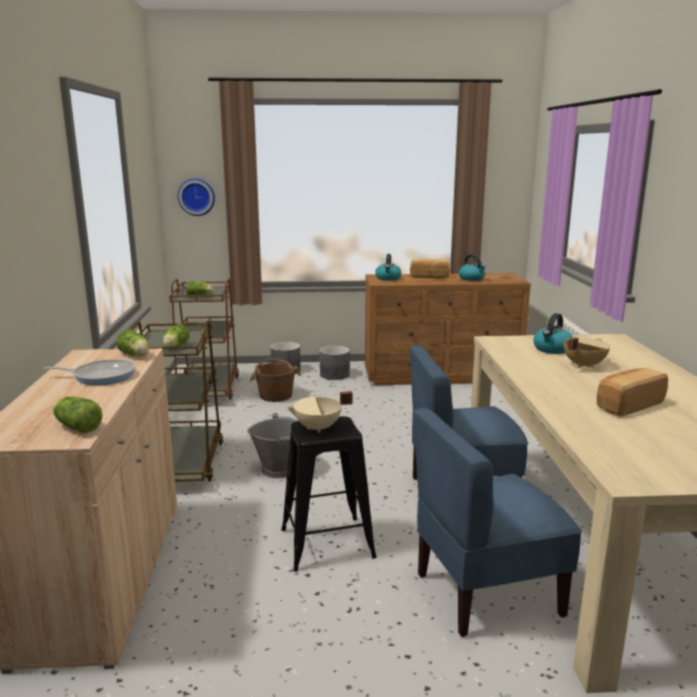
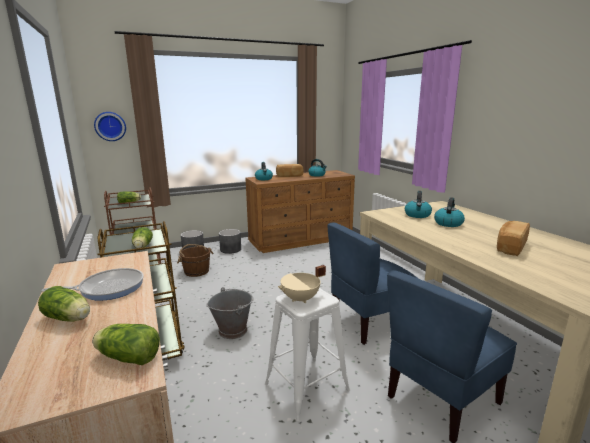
camera: 20 degrees left, 0 degrees up
(135, 355) = (127, 261): lettuce -> lettuce (69, 319)
(327, 543) = (306, 387): black stool -> white stool
(583, 365) = (448, 223): beige cooking pot -> kettle

